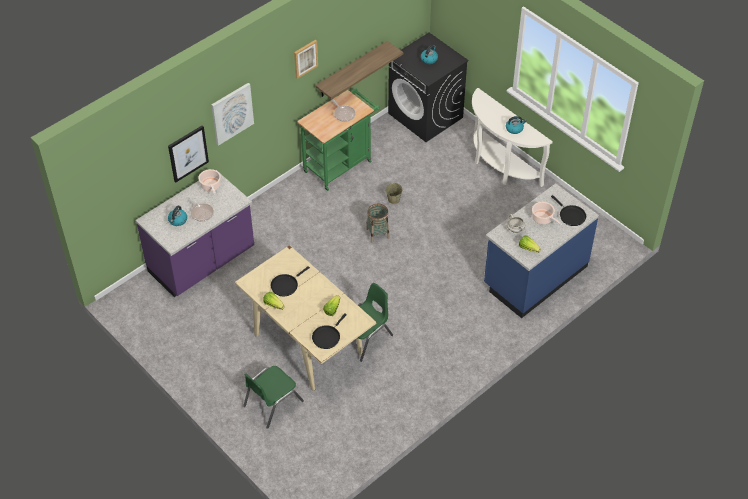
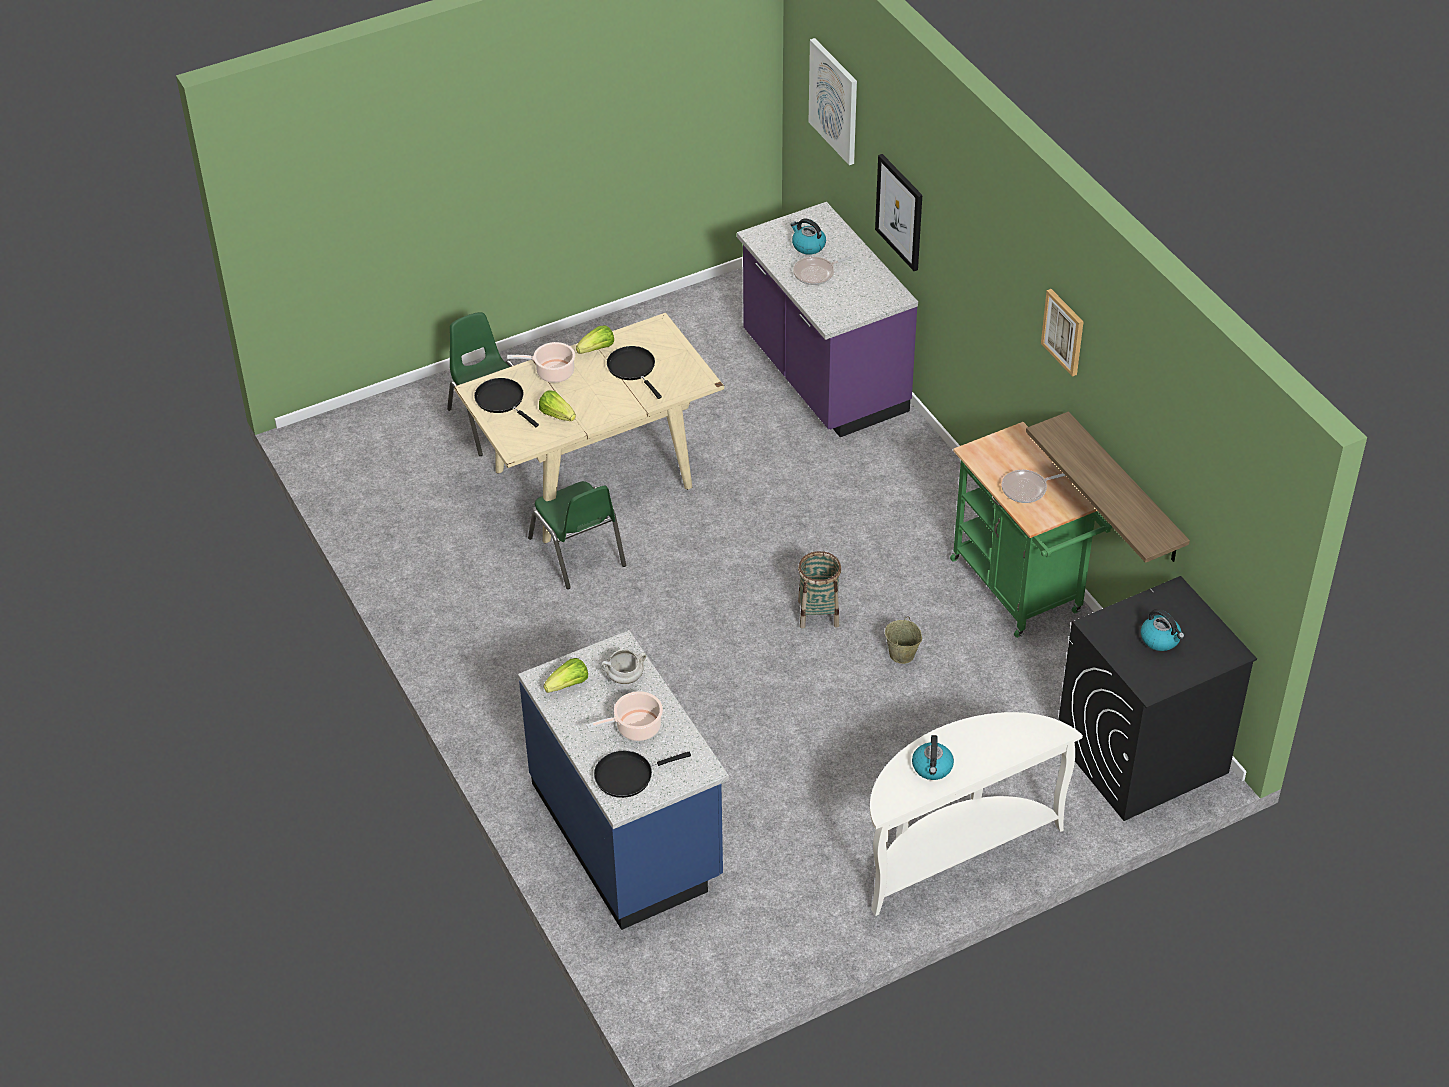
camera: 105 degrees right, 5 degrees down
(211, 186) = (876, 290): cooking pot -> cooking pot (552, 372)
(232, 113) = (958, 245): picture -> picture (834, 101)

